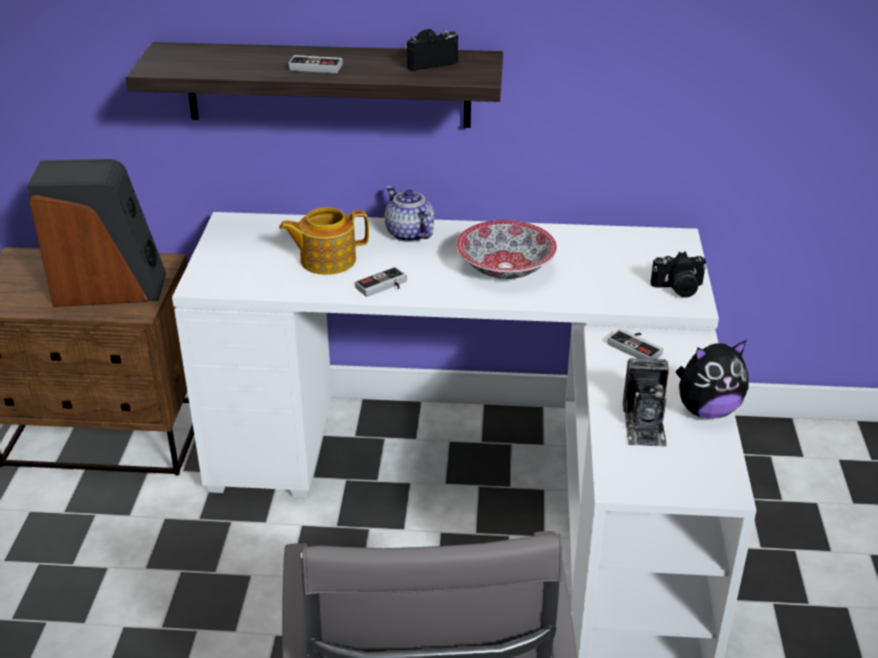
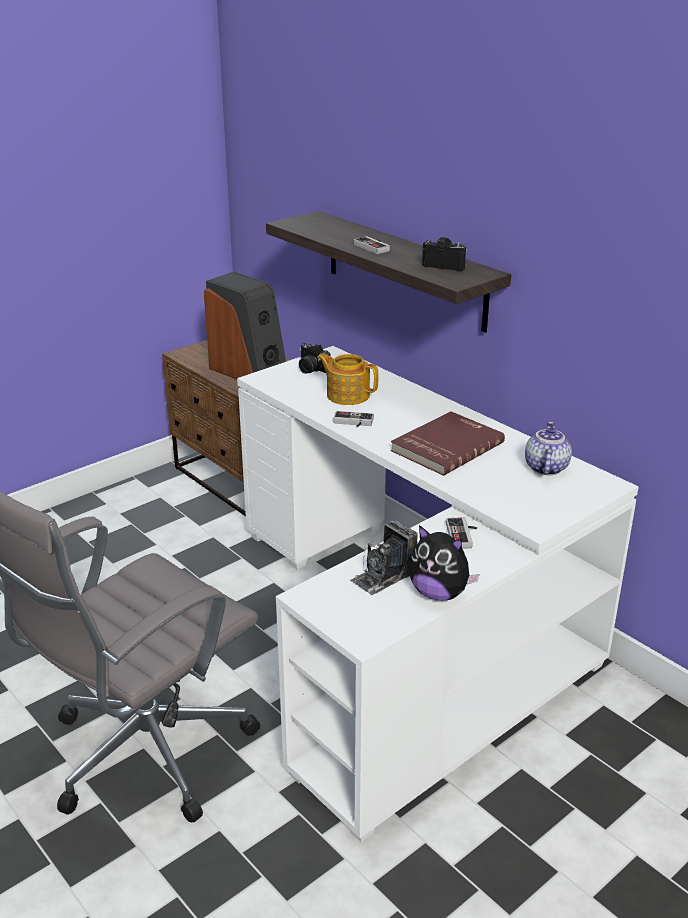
camera: 45 degrees right, 5 degrees down
(408, 234) = (421, 402): teapot -> teapot (545, 467)
(504, 268) = (445, 446): bowl -> red book
(678, 289) = (544, 513): camera -> camera (311, 369)

